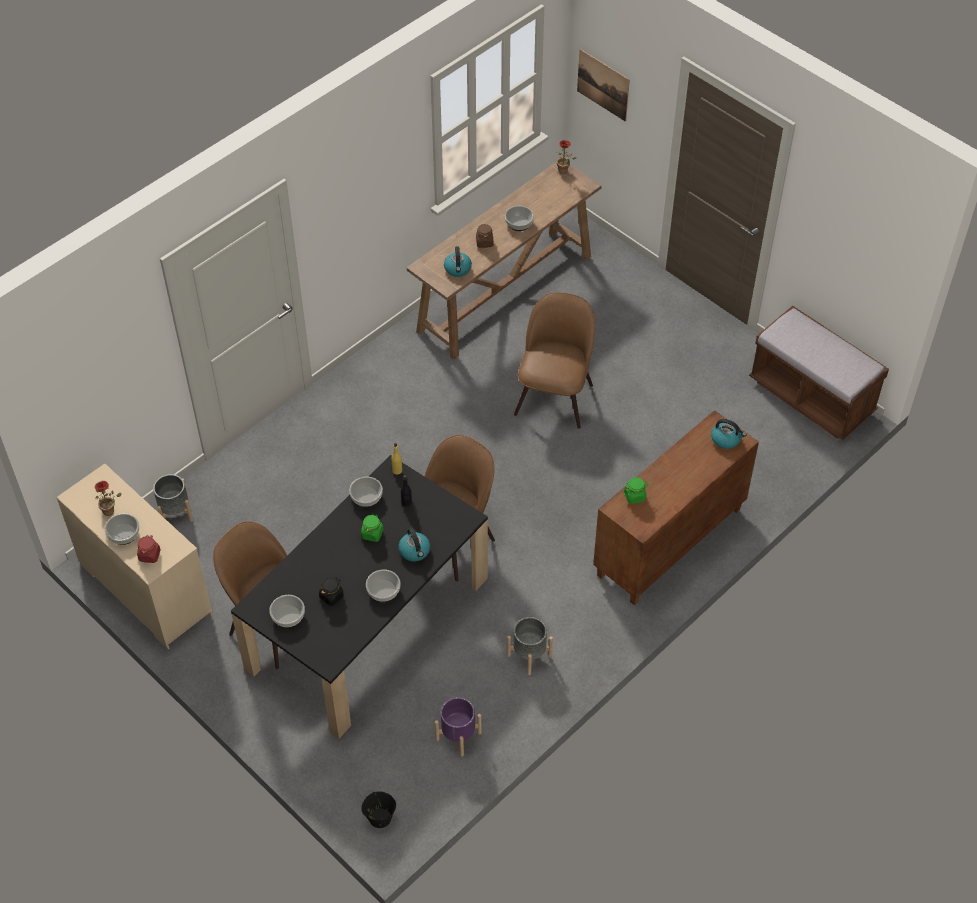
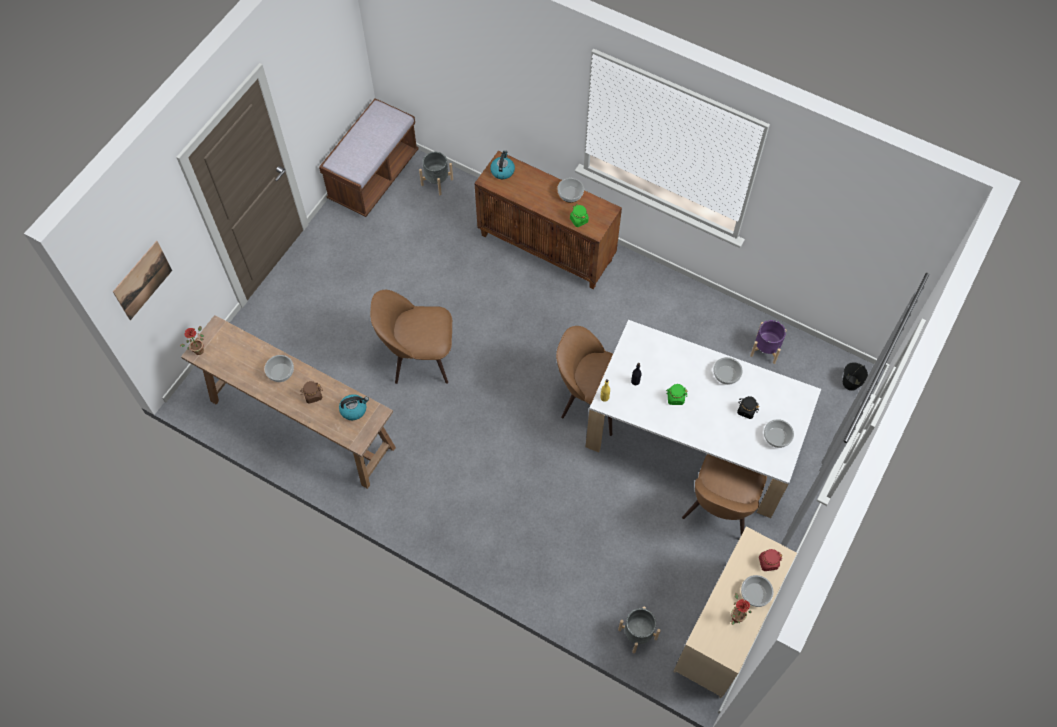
camera: 105 degrees left, 10 degrees up
(366, 497) = (640, 413): bowl -> bowl (570, 194)
(367, 623) = (693, 438): black dining table -> white dining table
(415, 551) = (680, 362): kettle -> none
(529, 655) = (680, 319): grey planter -> grey planter (437, 182)

